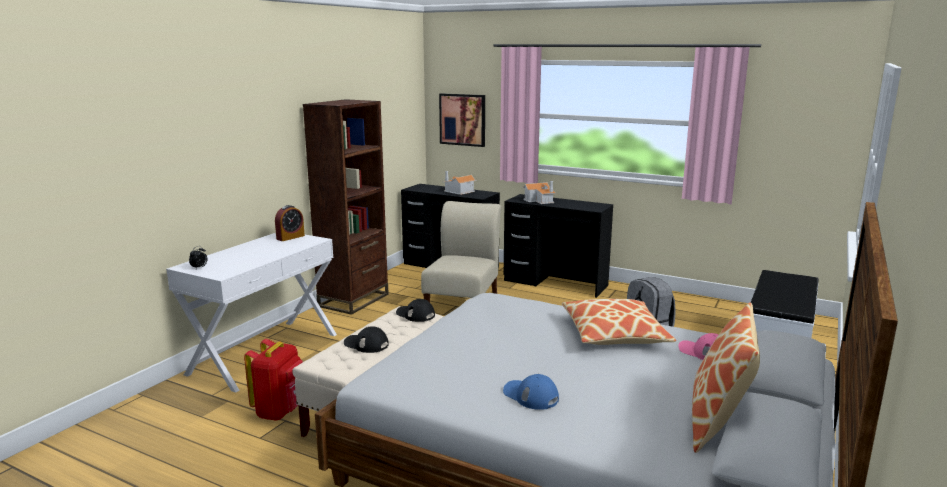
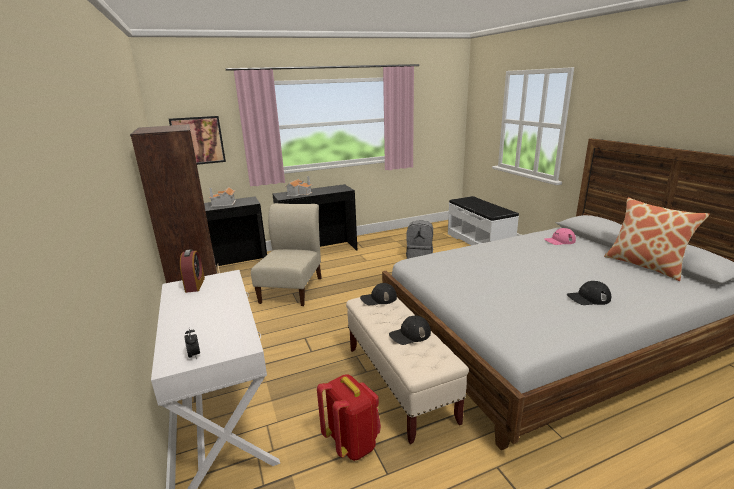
camera: 50 degrees left, 5 degrees up
(463, 302) = (292, 288): beige chair -> beige chair turned 45 degrees clockwise
(530, 396) = (588, 298): blue cap -> black cap
(614, 334) = (516, 250): pillow -> none

